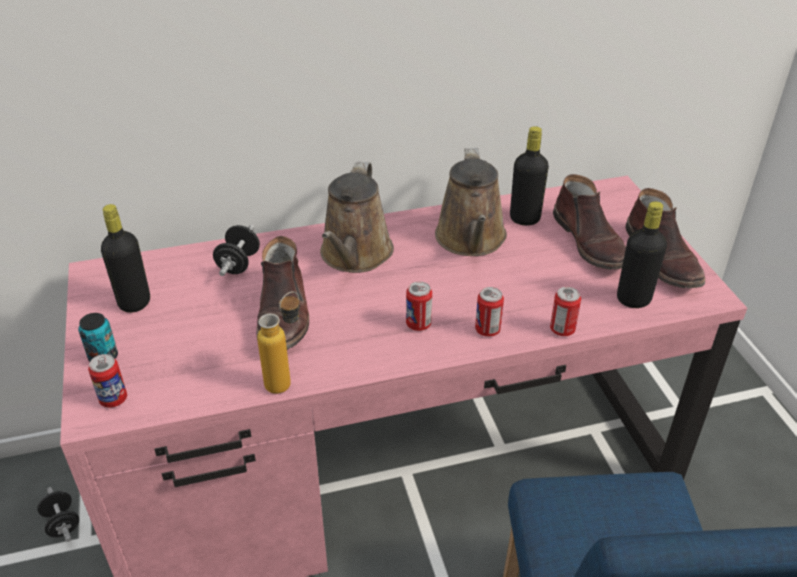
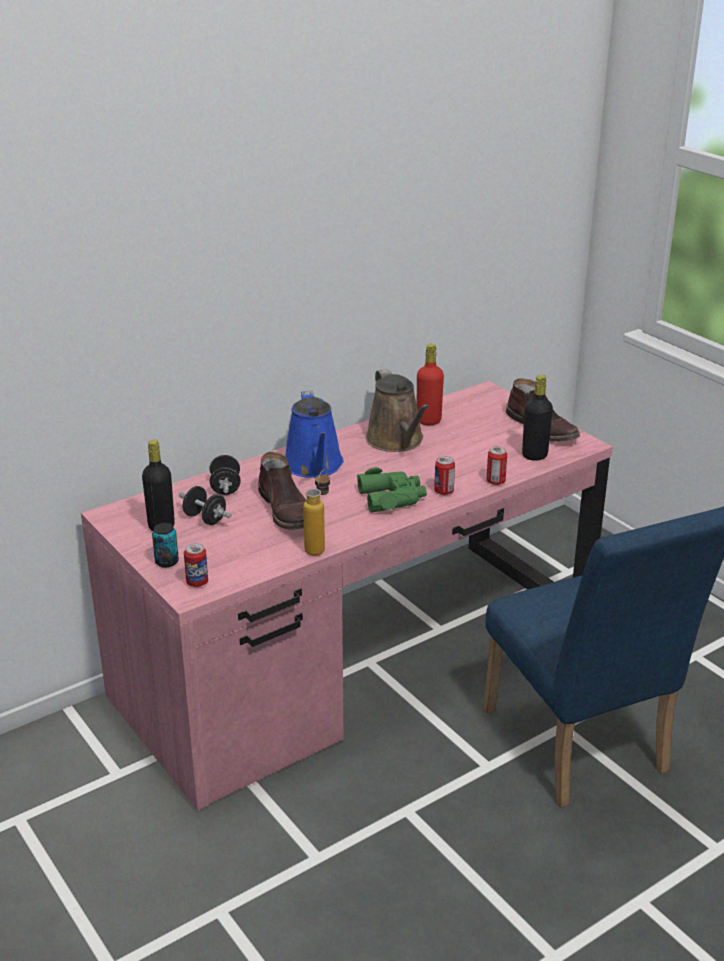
camera: 20 degrees left, 10 degrees down
(62, 523) = (87, 767): black dumbbell -> black dumbbell (205, 519)
(355, 255) = (314, 466): brown watering can -> blue watering can
(418, 324) = (392, 498): can -> green binoculars
(524, 218) = (428, 421): black bottle -> red bottle
(591, 242) = (486, 427): brown boot -> none

